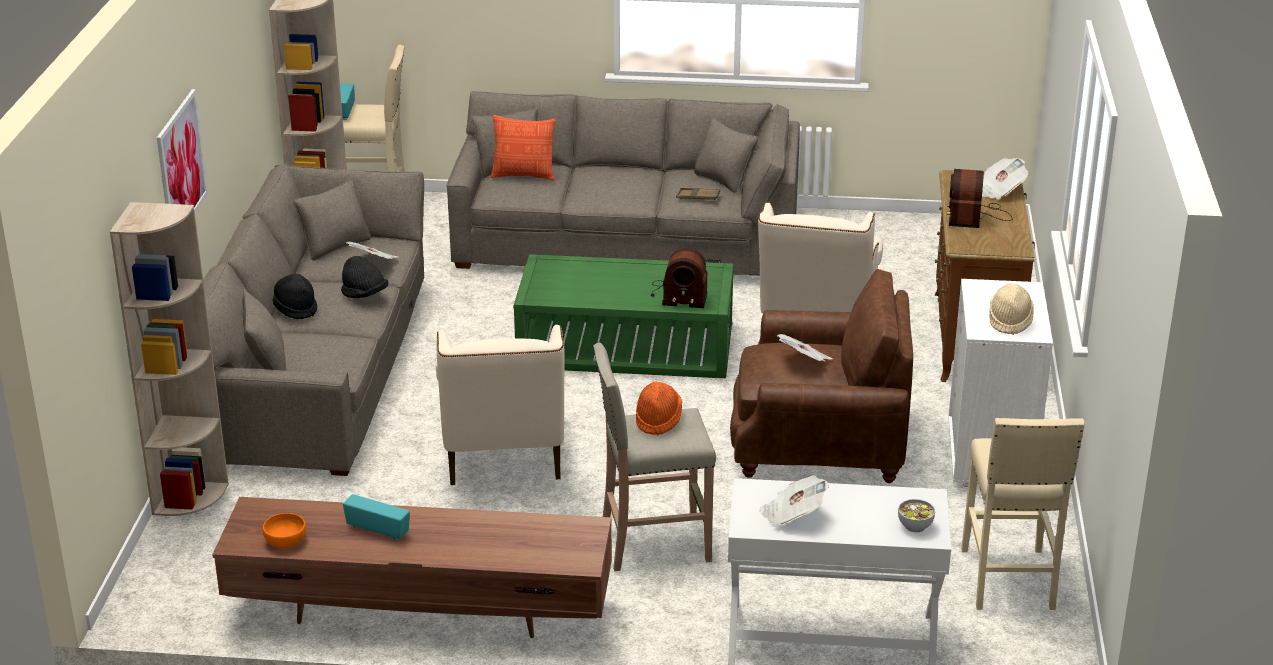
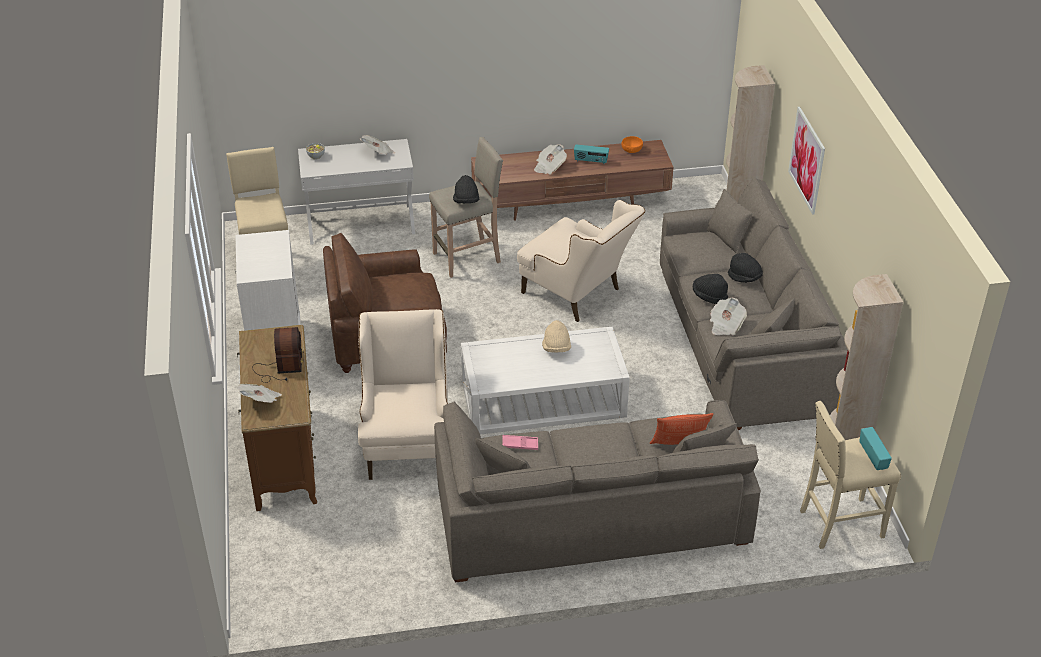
camera: 165 degrees right, 10 degrees up
(503, 459) = (578, 295): beige armchair -> beige armchair turned 150 degrees clockwise
(626, 345) = (543, 400): green coffee table -> white coffee table
(658, 420) = (466, 201): orange hat -> black hat
(678, 295) = (501, 354): radio -> none
(698, 197) = (520, 444): brown tray -> pink tray
(804, 361) = (395, 287): newspaper -> newspaper (549, 167)
(1010, 321) = (261, 247): beige hat -> beige hat (556, 348)

